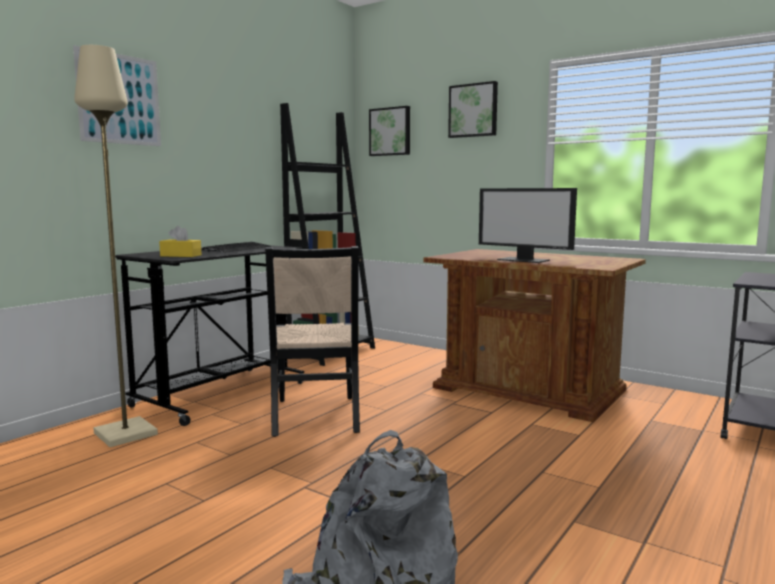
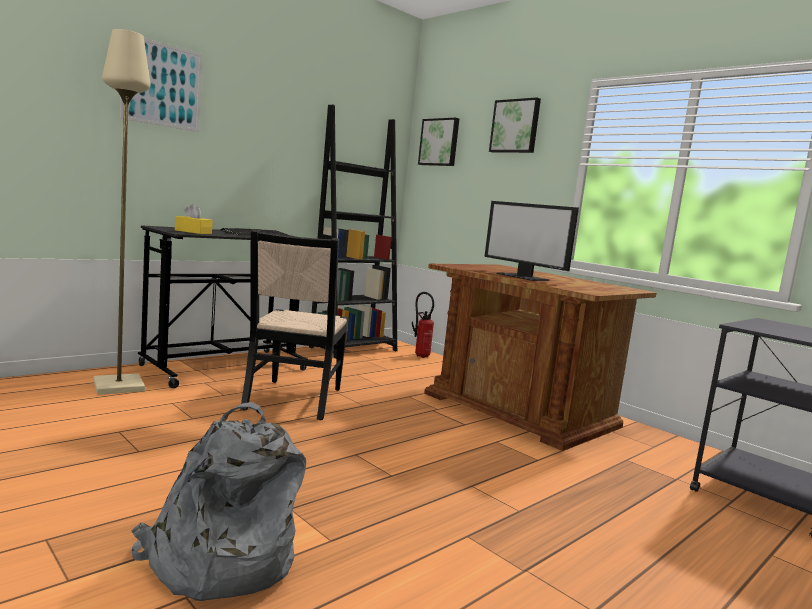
camera: 10 degrees right, 0 degrees up
(400, 349) = (420, 355): none -> fire extinguisher

